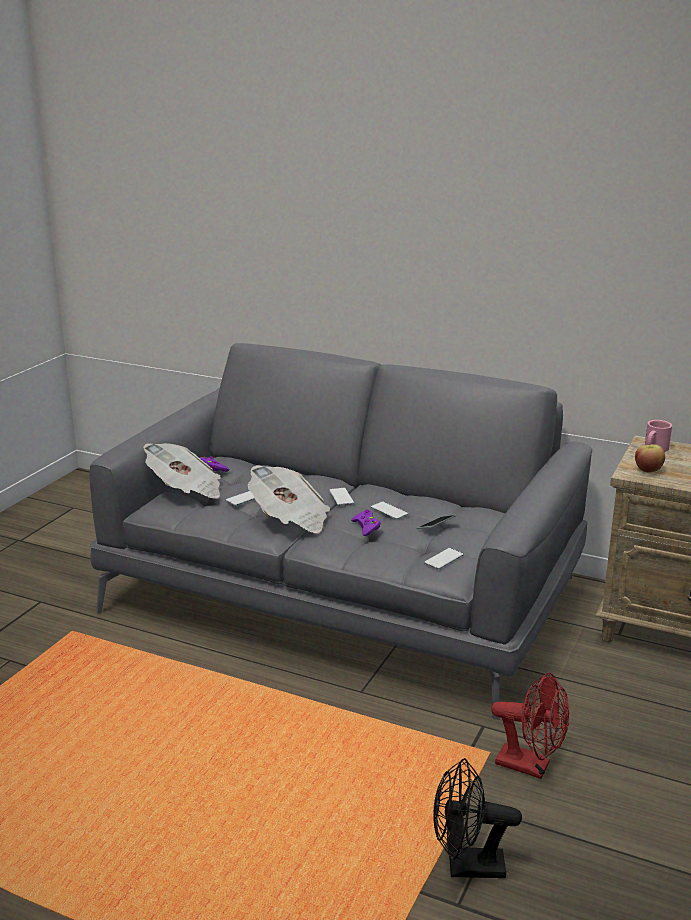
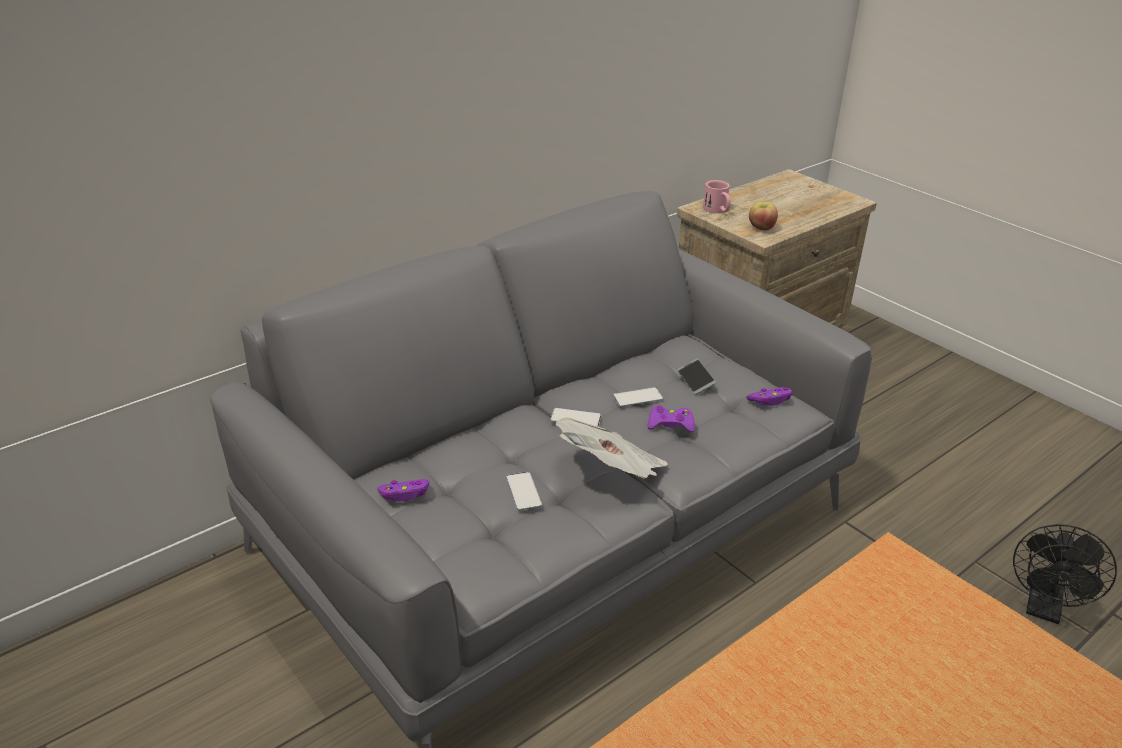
camera: 65 degrees left, 10 degrees up
(186, 490) = (455, 538): newspaper -> none
(444, 559) = (770, 400): phone -> purple game controller
(531, 766) = (913, 516): red fan -> none

